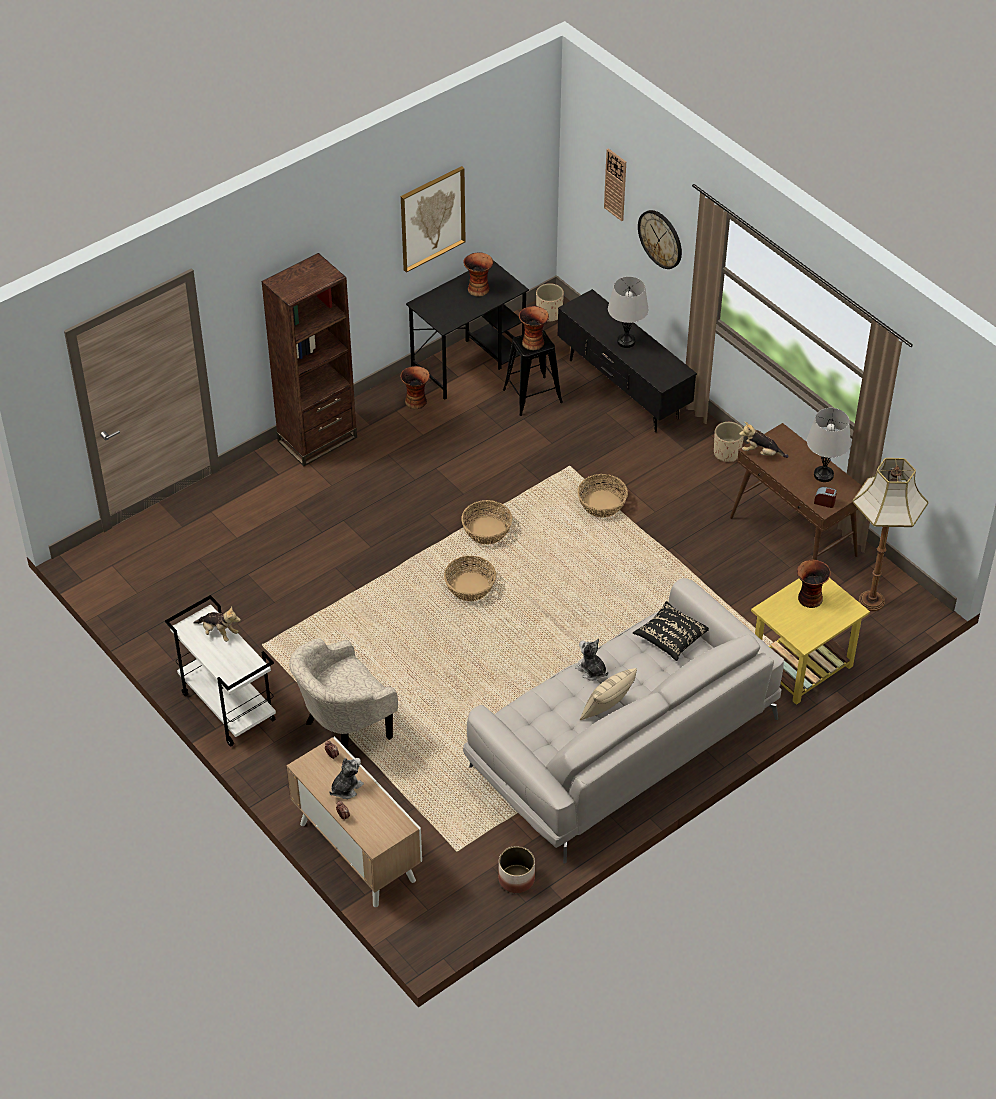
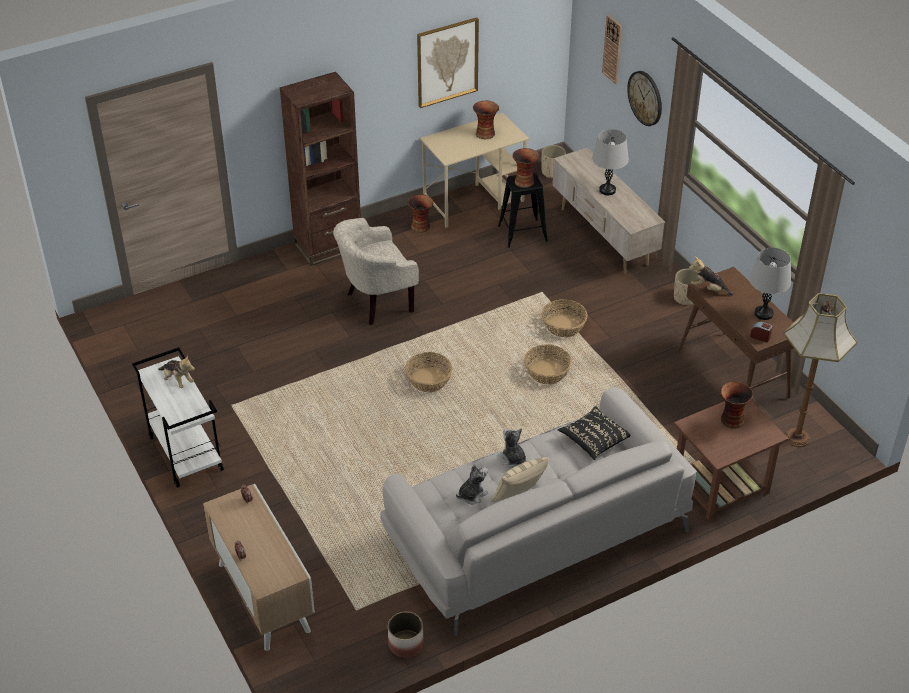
camera: 10 degrees right, 5 degrees down
(344, 732) = (282, 489): beige armchair -> beige armchair (376, 303)
(346, 788) = (251, 531): plush toy -> plush toy (472, 495)
(469, 362) = (474, 201): black desk -> beige desk
(487, 530) = (456, 335): basket -> basket (547, 372)
(623, 389) = (603, 237): black tv stand -> beige tv stand
(801, 666) = (719, 486): yellow side table -> brown side table

